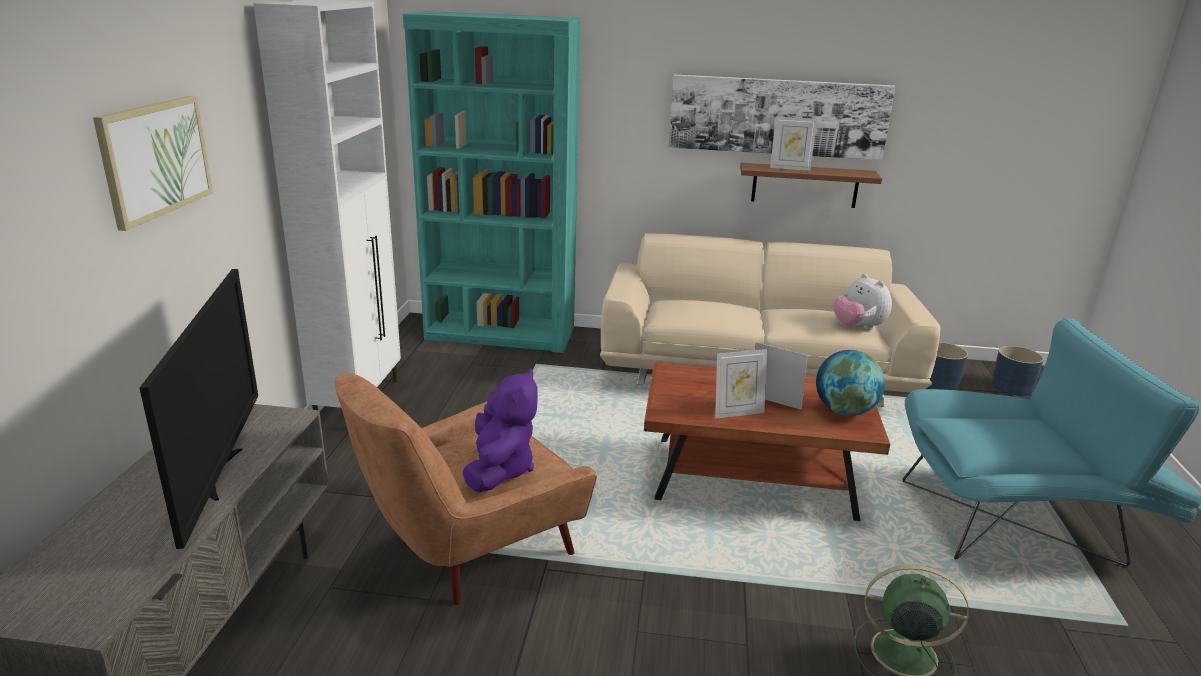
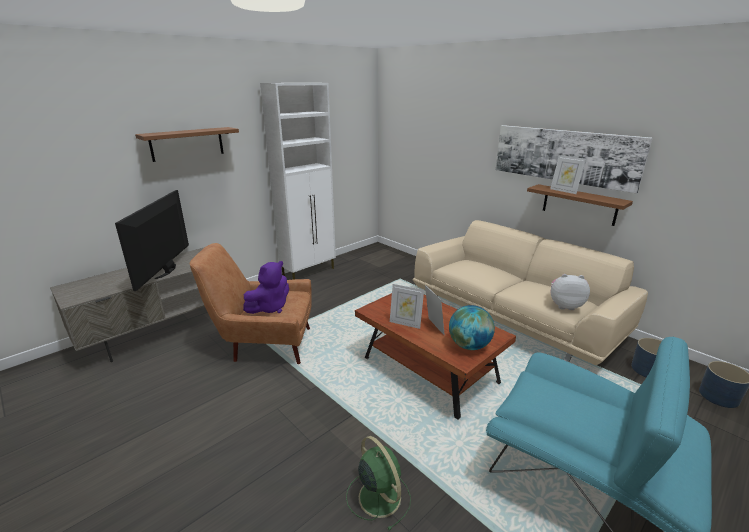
camera: 40 degrees right, 0 degrees up
(155, 159) = (187, 144): picture -> brown shelf
(220, 474) = (168, 270): television -> television turned 150 degrees clockwise
(501, 334) = (403, 261): turquoise bookcase -> none
(858, 327) = (564, 305): plush toy -> plush toy turned 90 degrees clockwise

